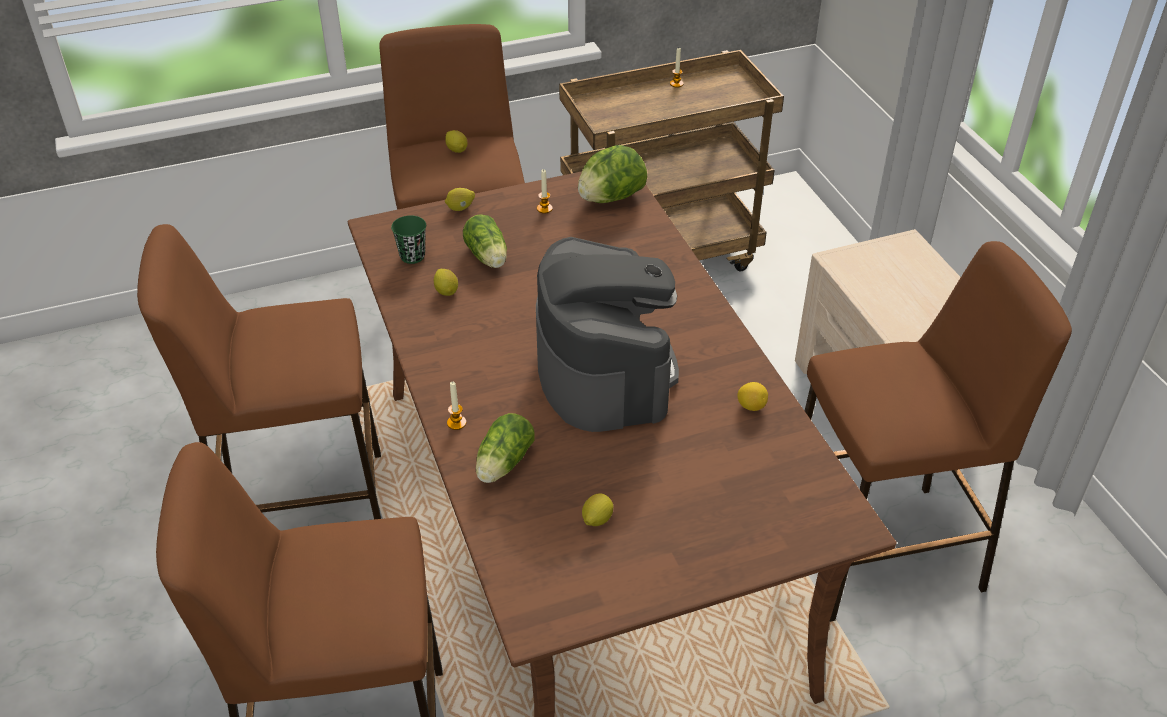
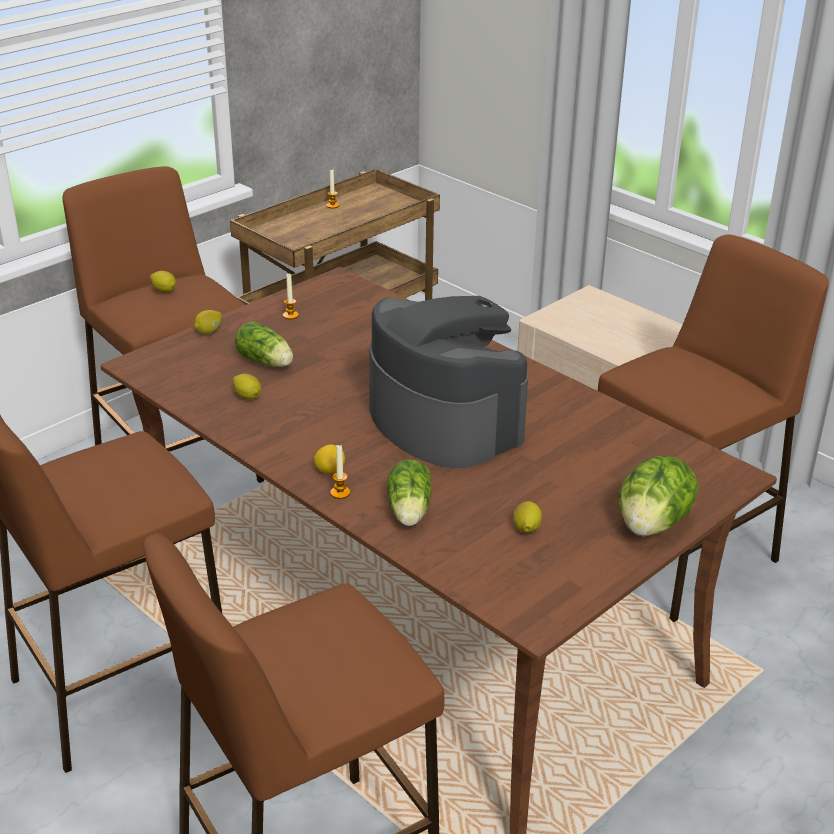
camera: 25 degrees left, 10 degrees down
(412, 256) = (191, 378): green cup -> none
(611, 198) = (346, 295): lettuce -> lettuce (652, 525)
(751, 406) = (589, 415): lemon -> lemon (329, 471)

